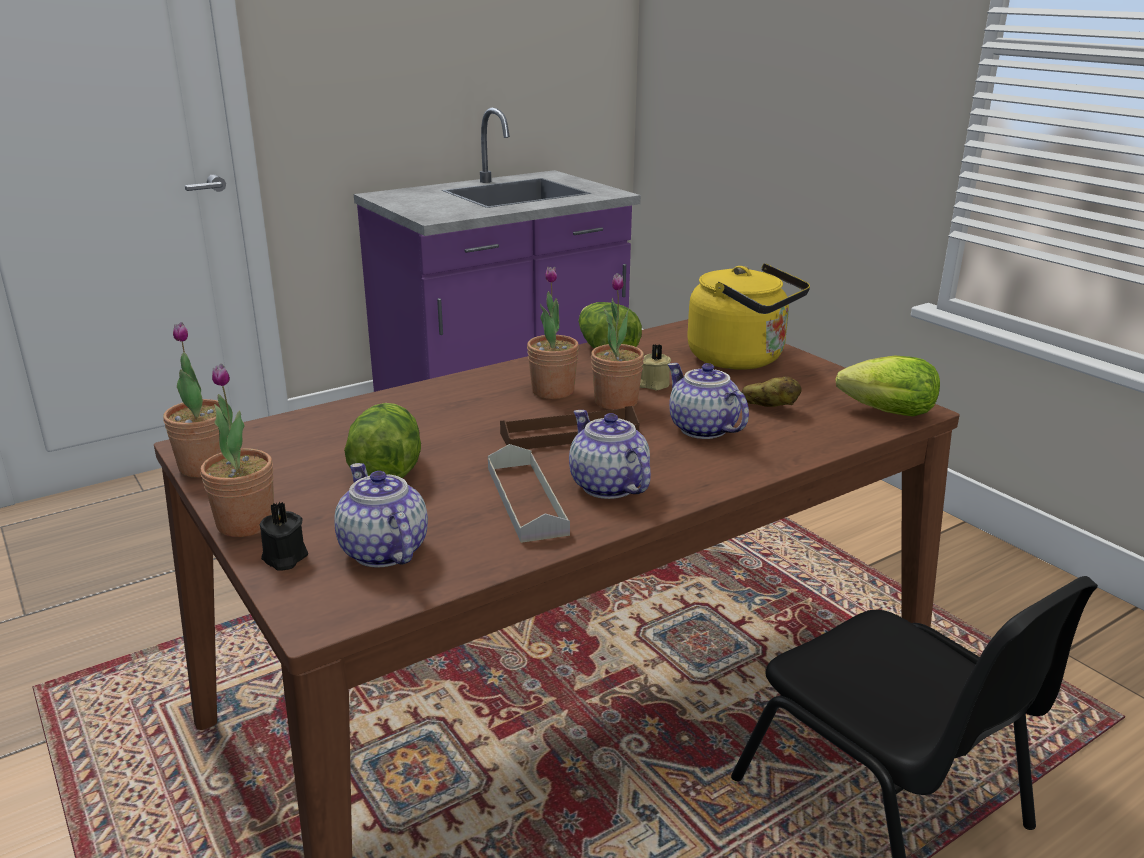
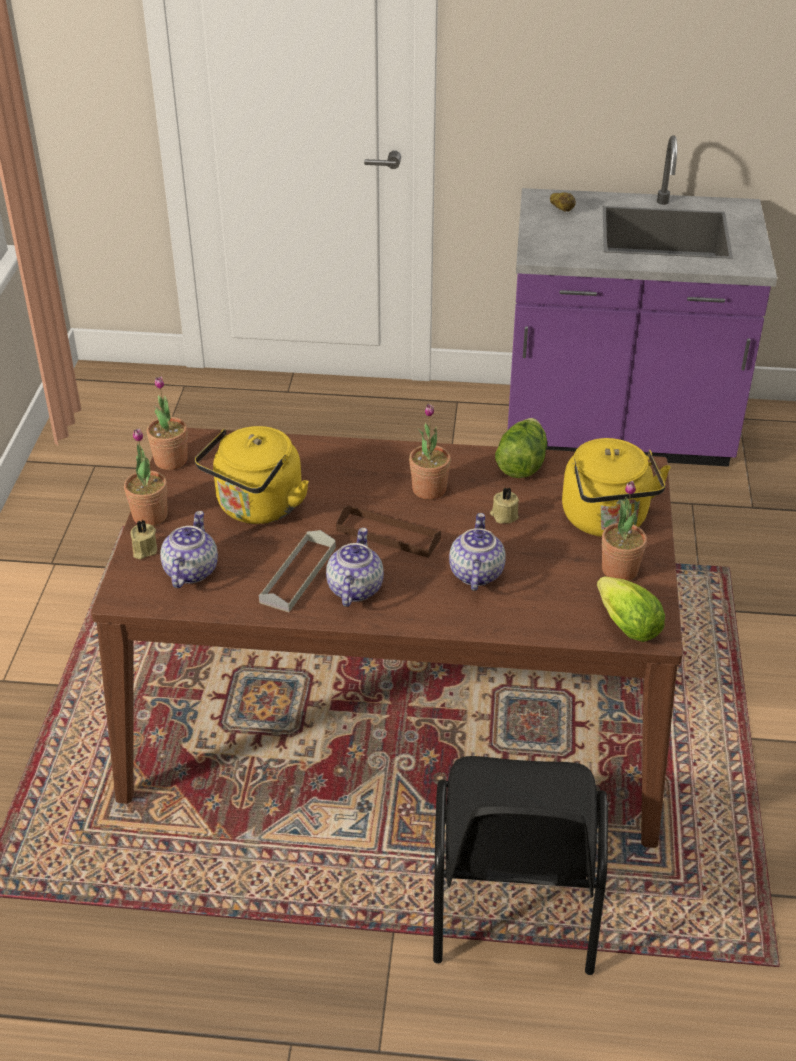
camera: 40 degrees right, 15 degrees up
(284, 558) = (144, 550): black candle -> beige candle
(385, 466) = (257, 508): lettuce -> yellow kettle
(616, 402) = (456, 520): potted plant -> potted plant (619, 570)
(769, 407) = (551, 578): potato -> potato (562, 210)

